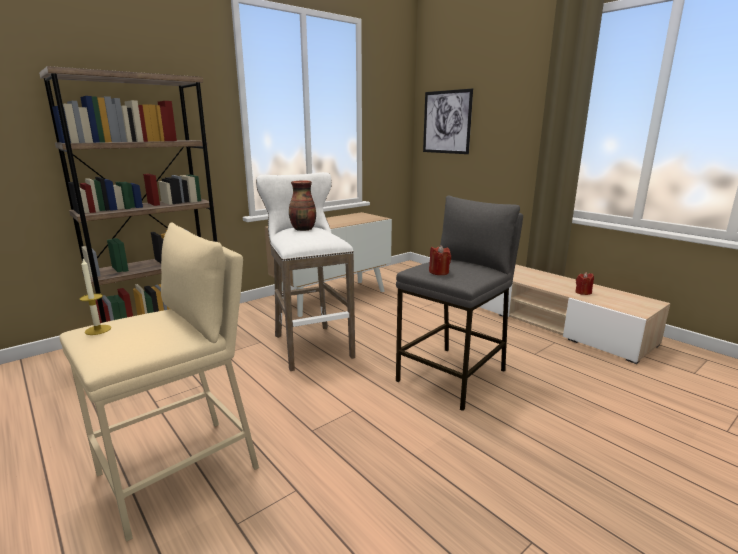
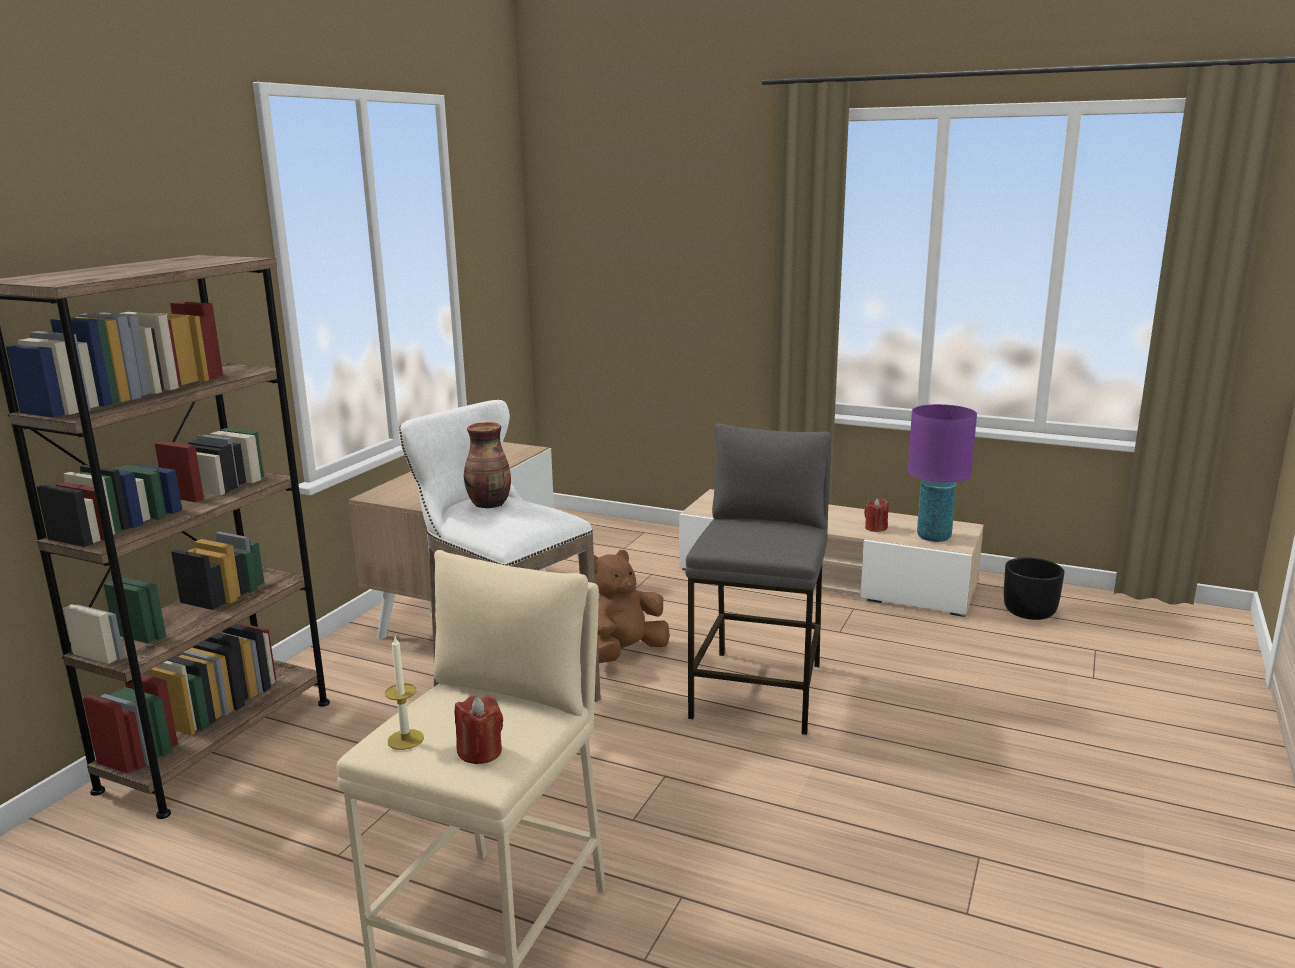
camera: 25 degrees left, 0 degrees up
(391, 337) = (625, 653): none -> brown plush toy
(439, 272) = (749, 545): red candle -> red candle (480, 752)
(446, 122) = (596, 264): picture -> none
(623, 304) = (934, 537): none -> purple table lamp
(694, 372) = (1030, 612): none -> black planter

